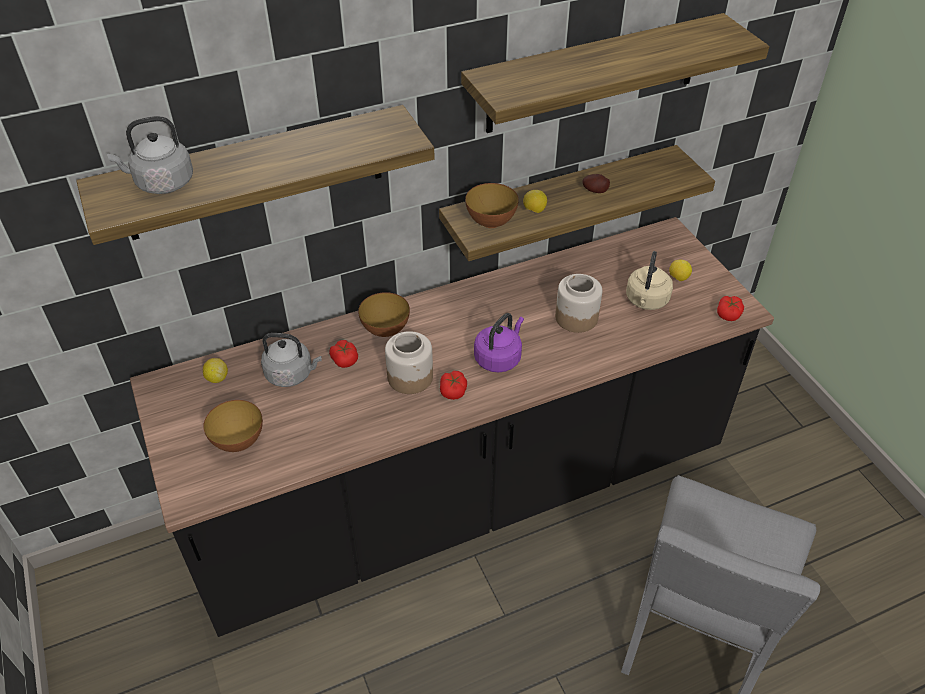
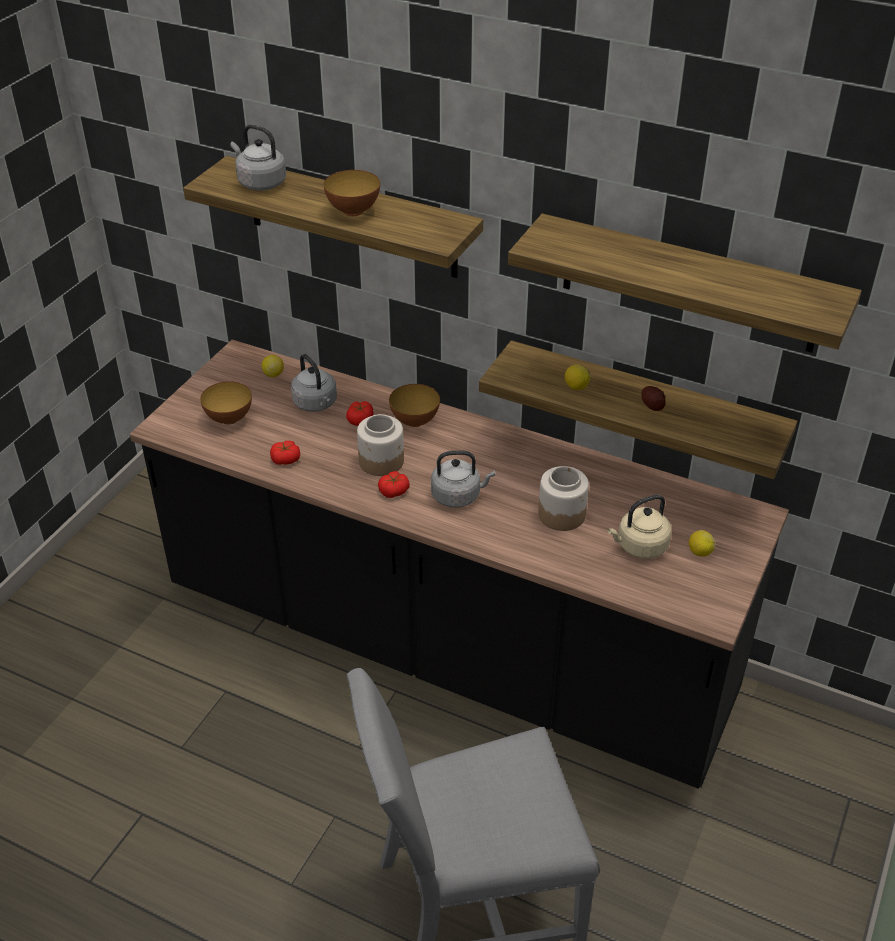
camera: 50 degrees right, 5 degrees down
(491, 222) = (529, 373): bowl -> bowl (353, 211)
(499, 358) = (458, 496): purple kettle -> grey kettle
(728, 314) = (695, 609): tomato -> tomato (286, 459)

